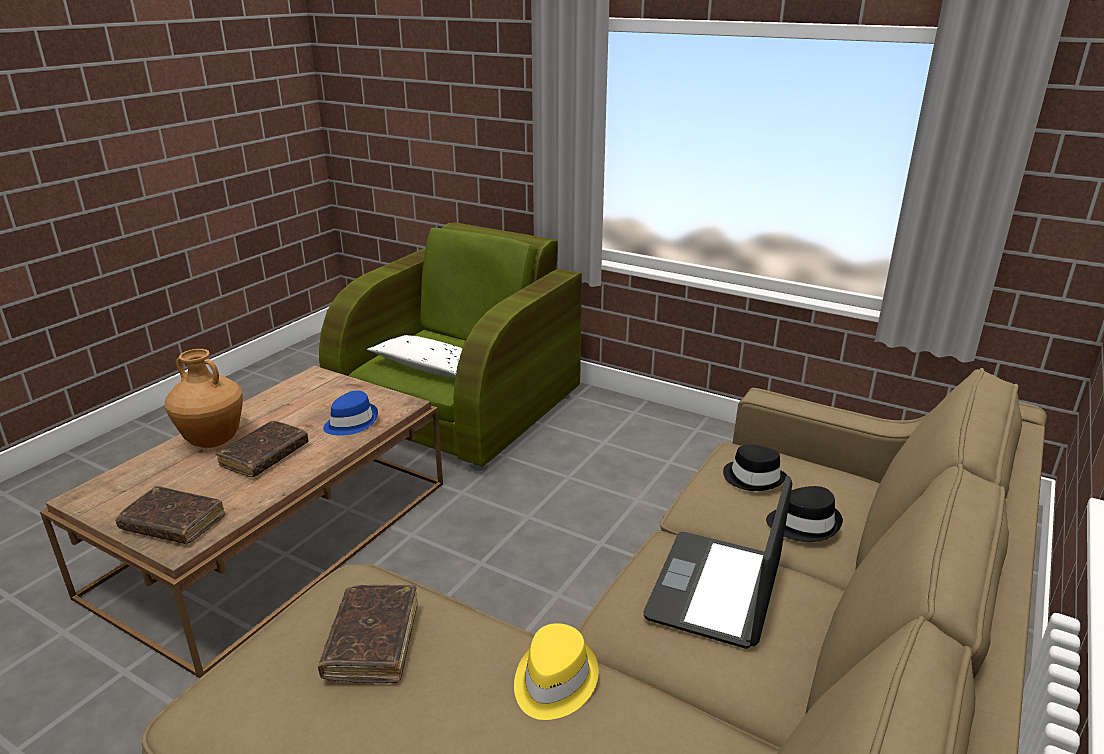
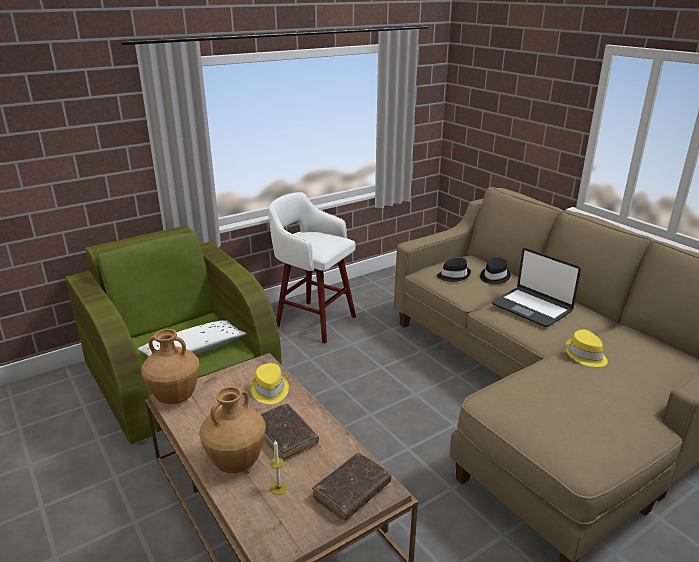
camera: 65 degrees left, 0 degrees up
(176, 475) = (278, 488): none -> candle
(314, 378) = (175, 397): none -> brown vase
(351, 422) = (269, 390): blue hat -> yellow hat
(372, 641) = (548, 398): brown book -> none
(663, 451) = (313, 321): none -> white stool

